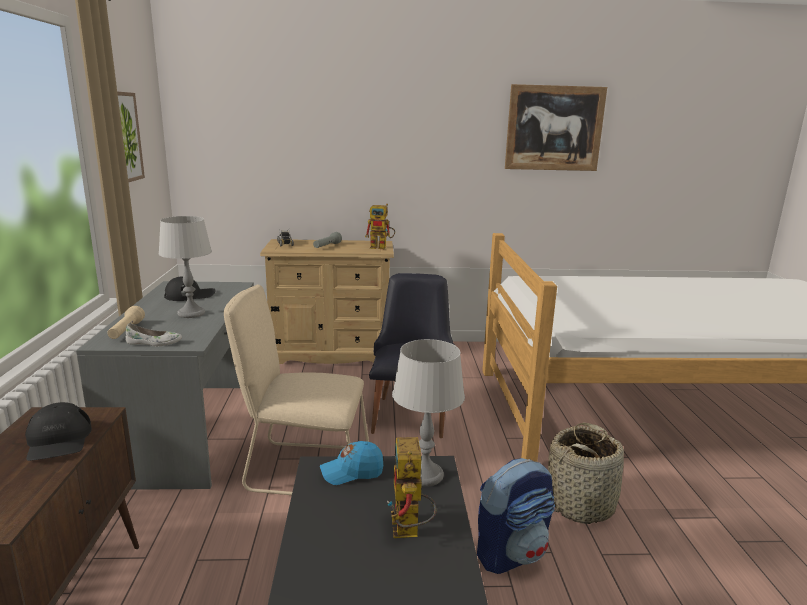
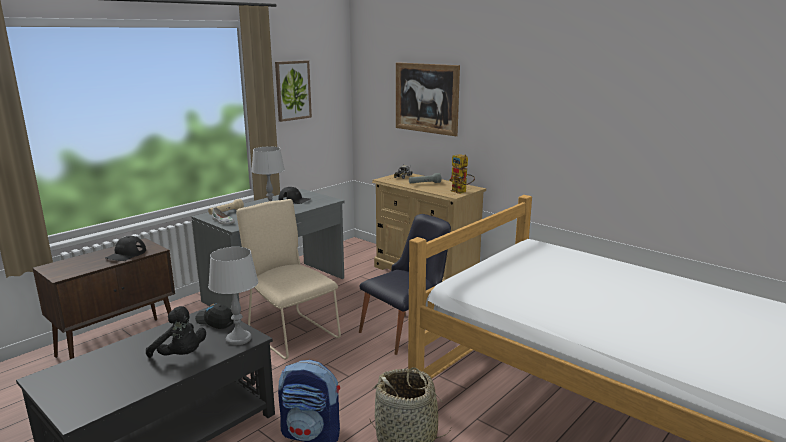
camera: 45 degrees right, 0 degrees up
(352, 472) = (215, 321): blue cap -> black cap
(409, 532) = (180, 356): toy robot -> black plush toy
(554, 128) = (643, 95): picture -> picture (426, 98)

